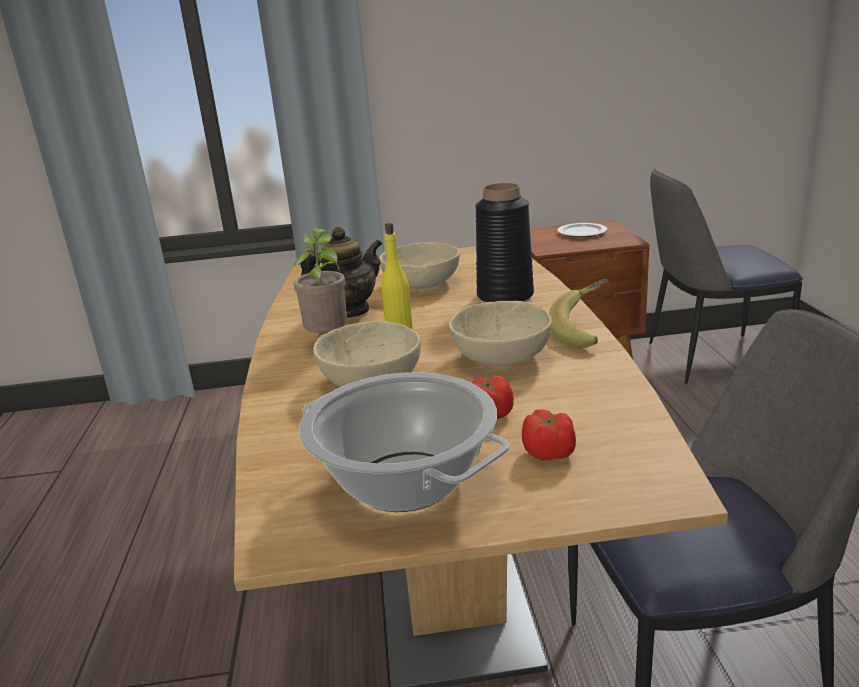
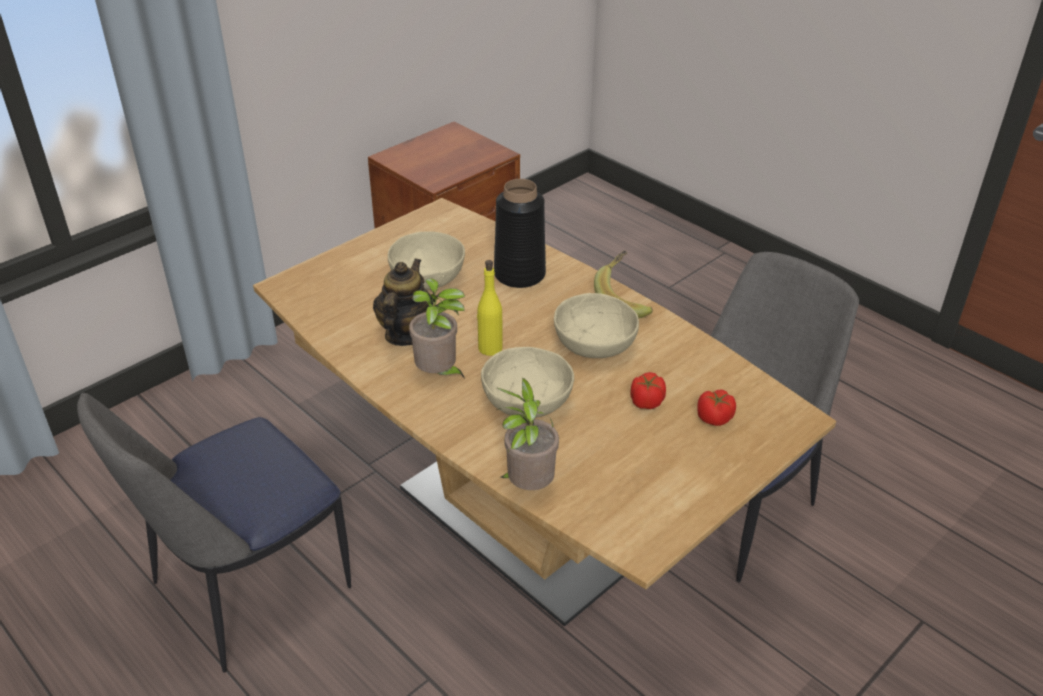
camera: 40 degrees left, 15 degrees up
(266, 442) = (527, 486): none -> potted plant
(403, 482) = (658, 475): cooking pot -> none
(582, 233) = (443, 149): plate -> none
(710, 358) = (553, 234): chair -> chair (247, 589)

